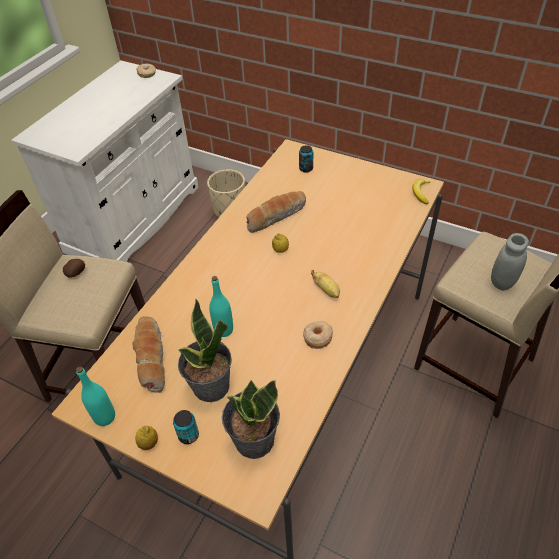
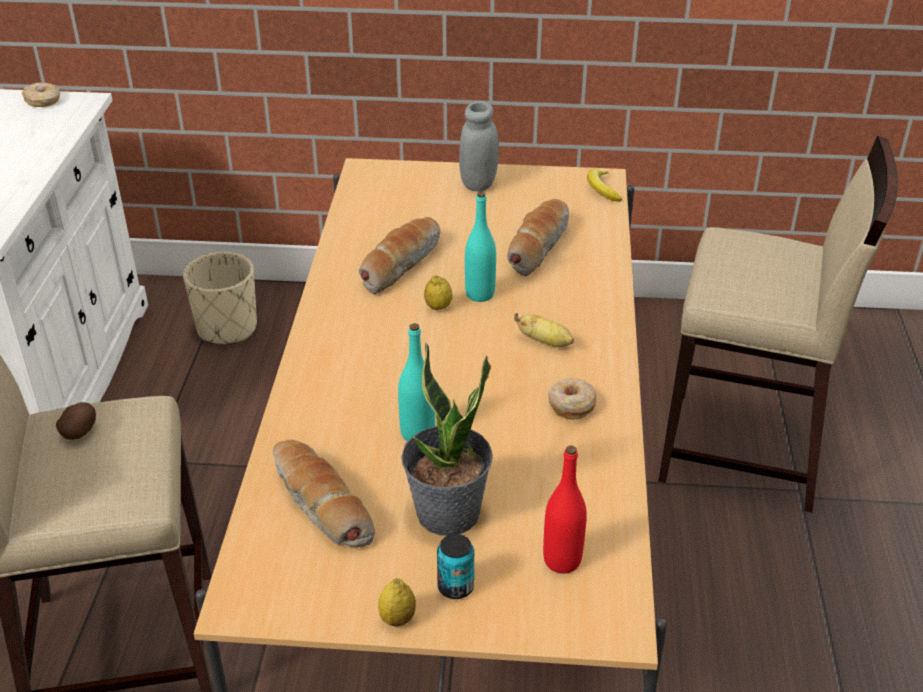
camera: 25 degrees left, 10 degrees down
(105, 417) = (296, 607): turquoise bottle -> turquoise bottle (480, 294)
(254, 439) = (562, 560): potted plant -> red bottle
(306, 168) = (406, 191): can -> none
(359, 223) = (537, 245): none -> bread
(502, 282) = (774, 281): grey jar -> grey jar (478, 184)

